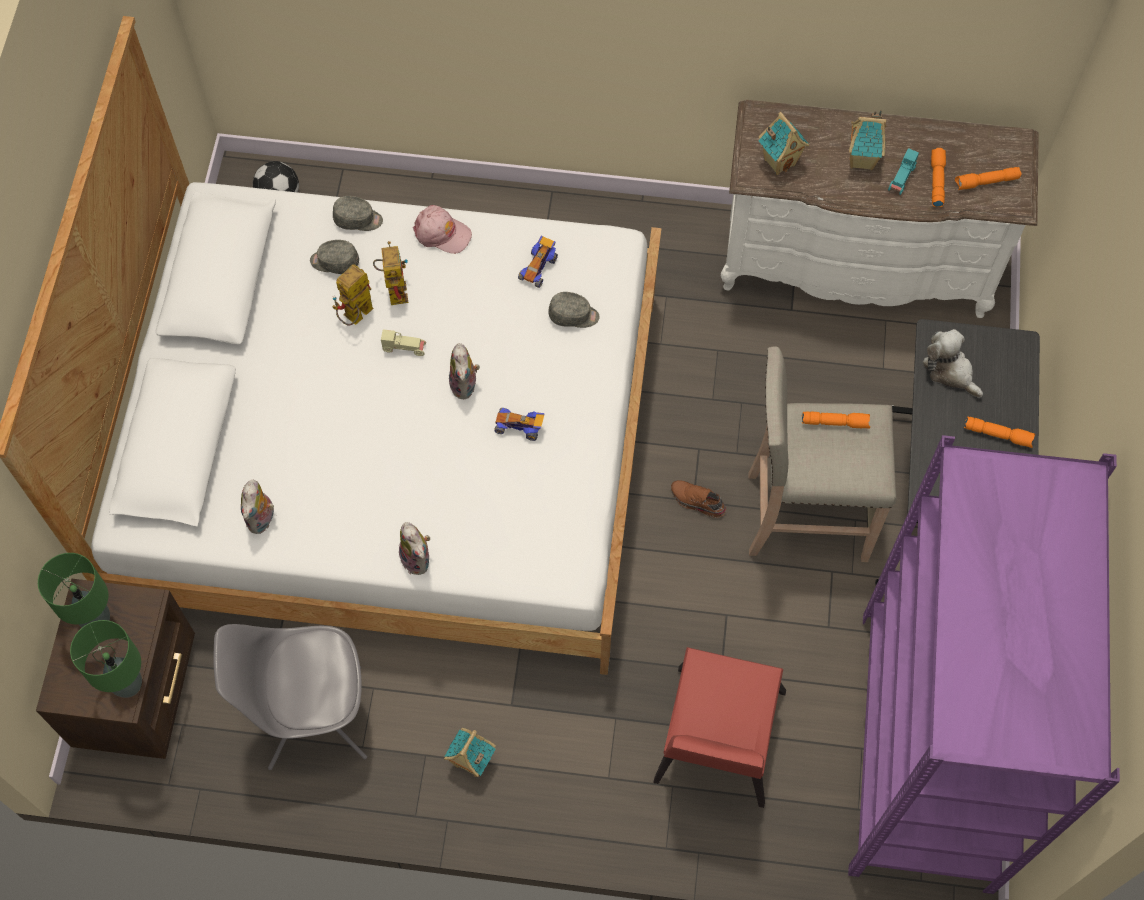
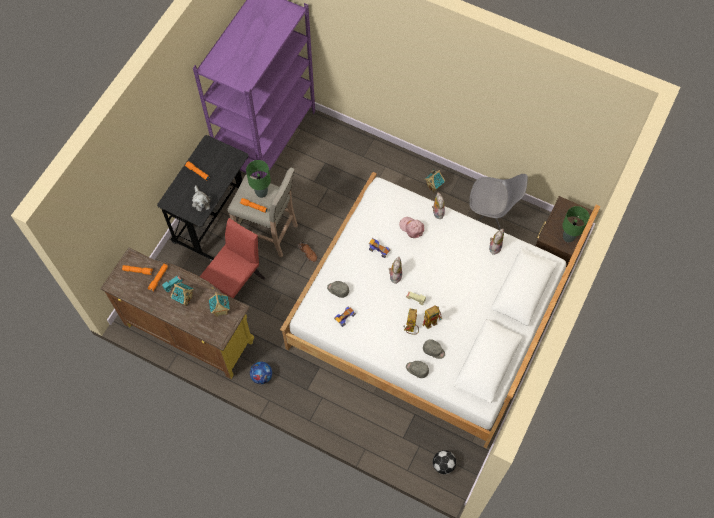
camera: 160 degrees left, 0 degrees up
(127, 685) = (560, 210): green table lamp -> green table lamp (261, 193)
(442, 233) = (381, 349): pink cap -> pink cap (412, 228)
(675, 235) = (262, 376): none -> football
(715, 745) = (342, 164): red chair -> red chair (235, 283)
(856, 269) = (189, 331): white dresser -> yellow dresser

